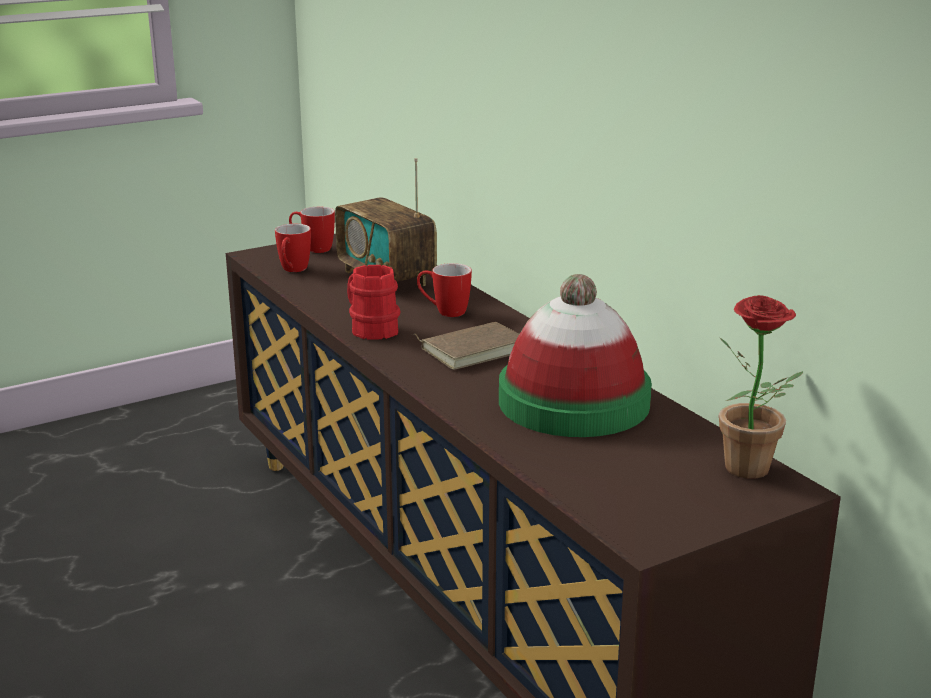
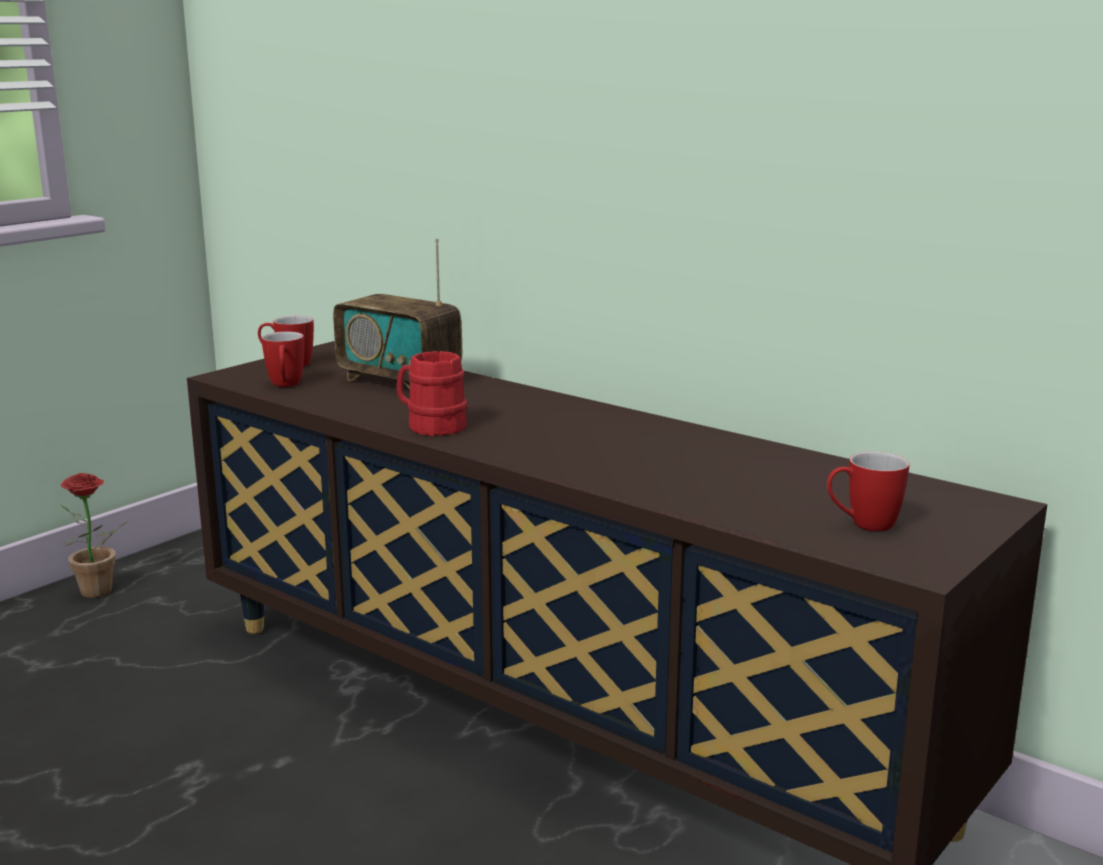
camera: 20 degrees left, 5 degrees down
(444, 312) = (495, 403): mug -> mug (862, 525)
(473, 349) = (562, 431): brown book -> none
(574, 402) = (715, 462): hat -> none
(752, 473) = (949, 496): potted plant -> potted plant (98, 593)

